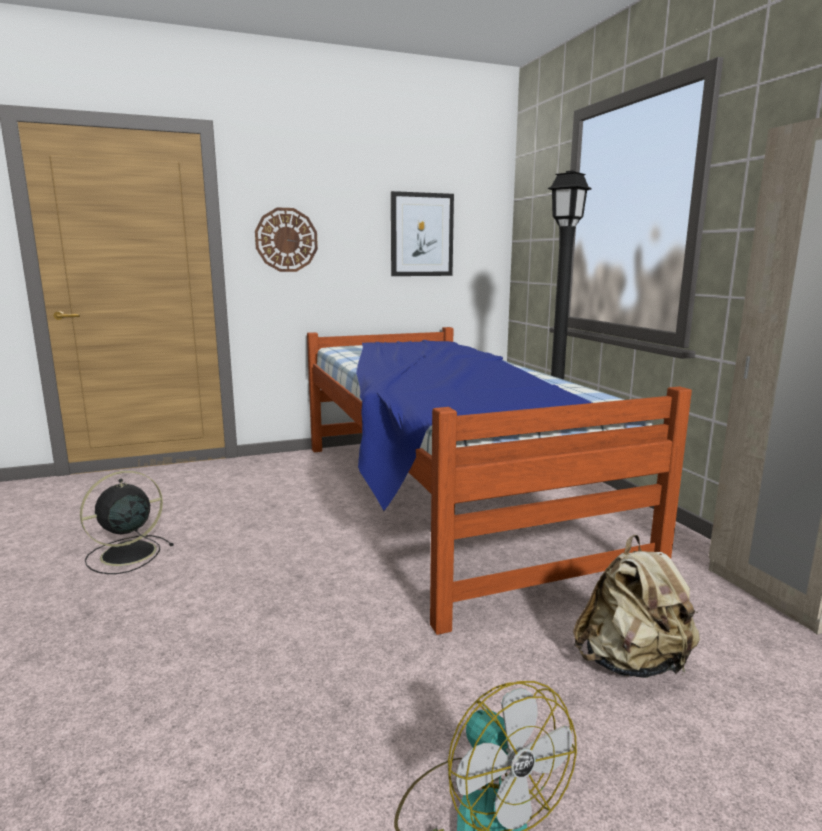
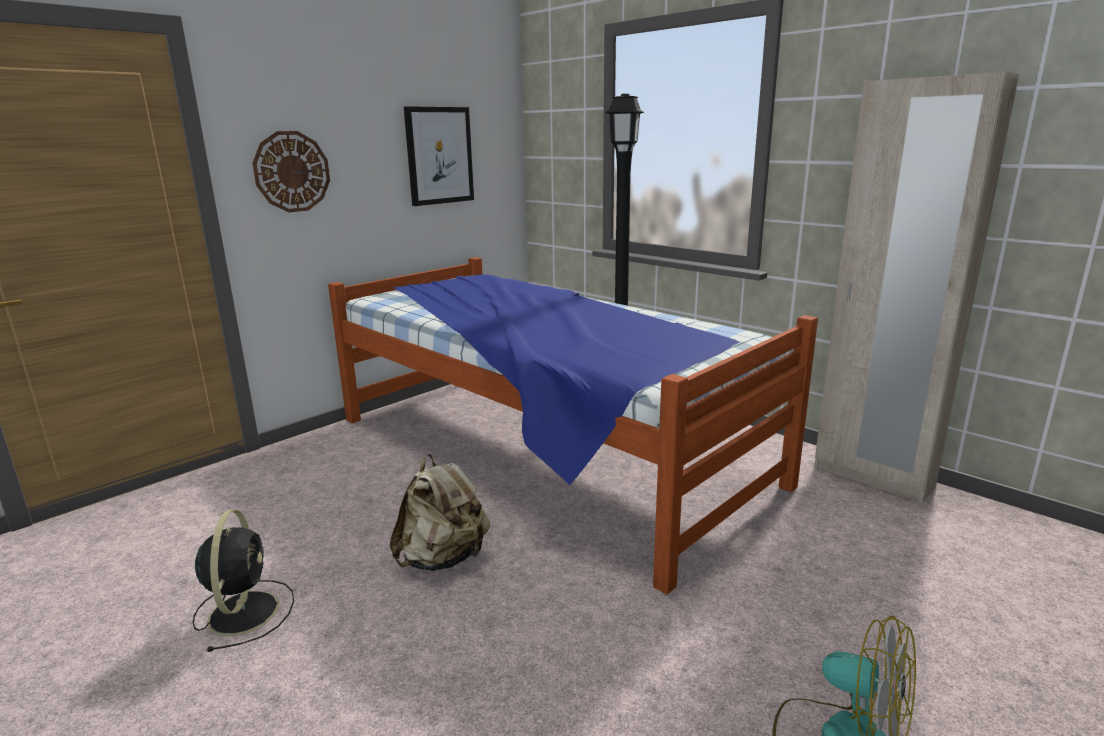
camera: 25 degrees left, 5 degrees up
(126, 554) = (244, 611): black fan -> black fan turned 150 degrees clockwise
(632, 663) = (831, 569): beige backpack -> beige backpack (443, 558)

